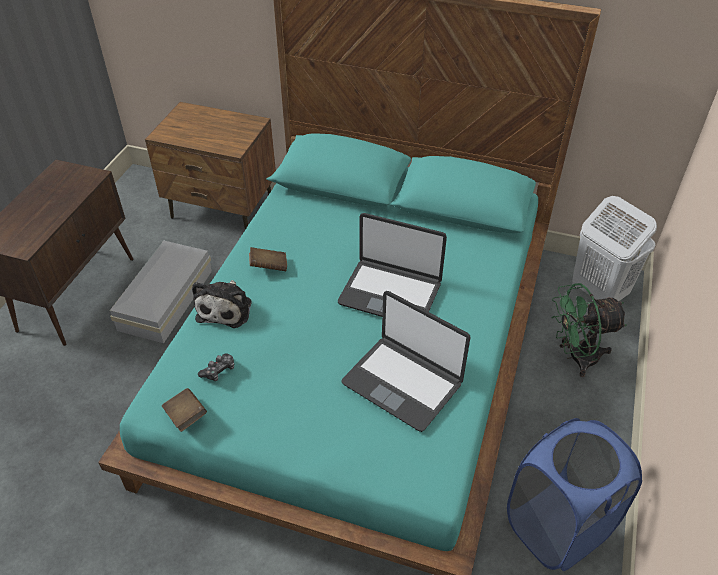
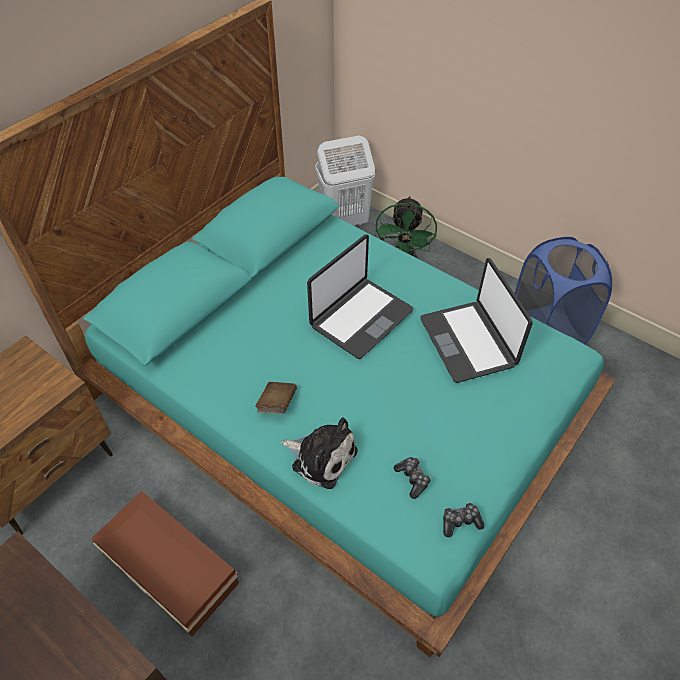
camera: 70 degrees left, 5 degrees up
(168, 299) = (169, 565): white storage box -> brown storage box
(186, 416) = (460, 522): brown book -> game controller
(403, 382) = (468, 342): laptop -> laptop turned 105 degrees clockwise

